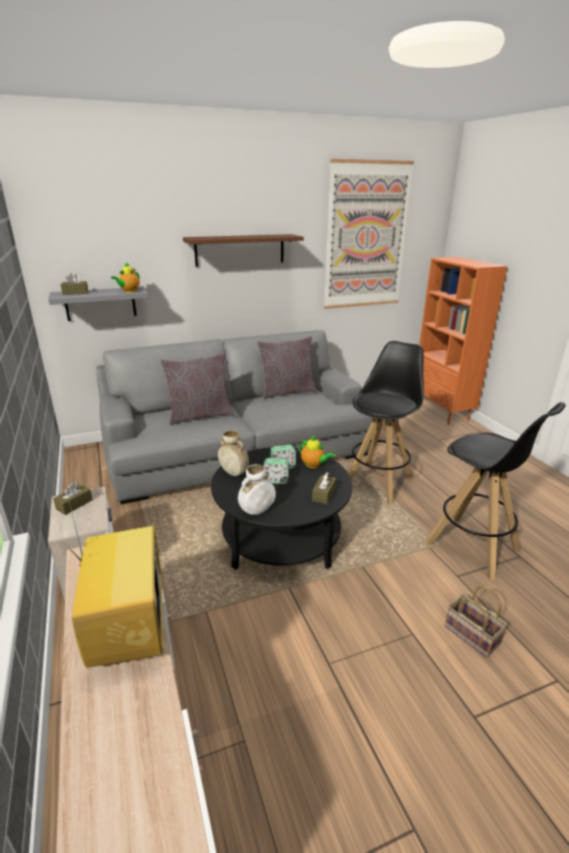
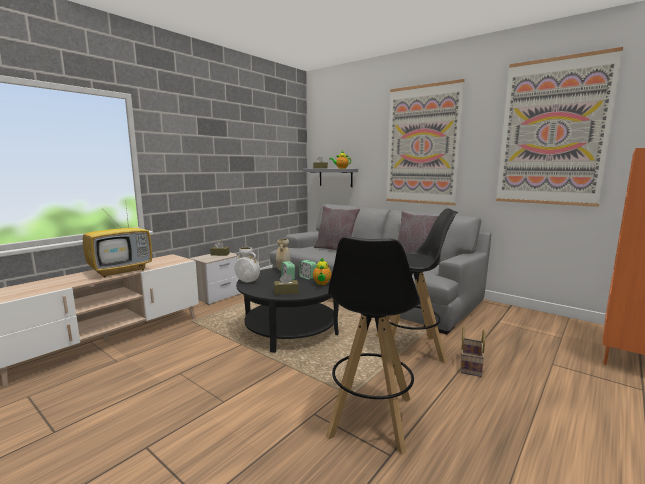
camera: 60 degrees right, 15 degrees down
(240, 250) = (422, 145): brown shelf -> picture
(470, 635) = (238, 432): basket -> basket (470, 365)

